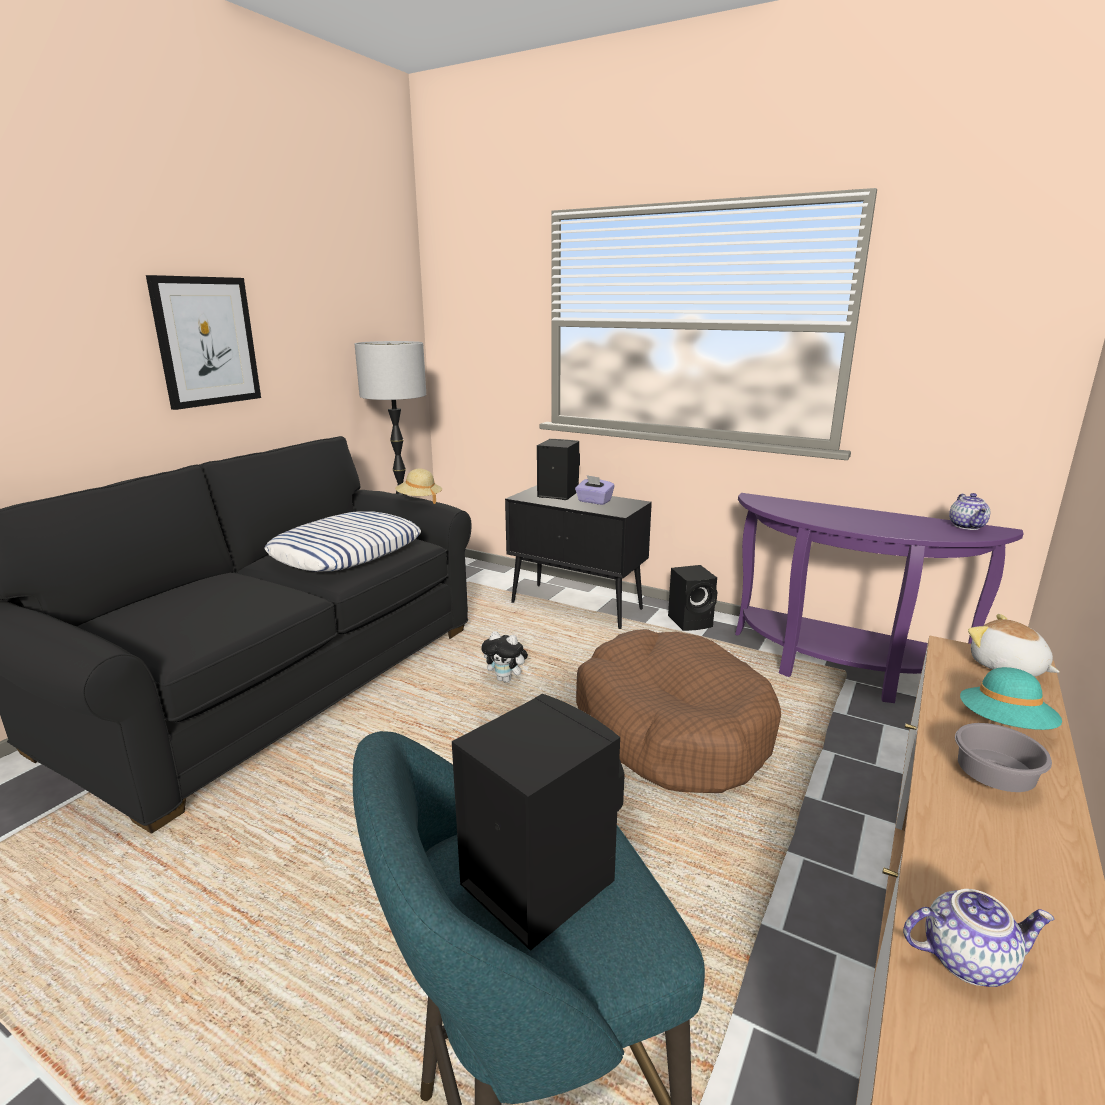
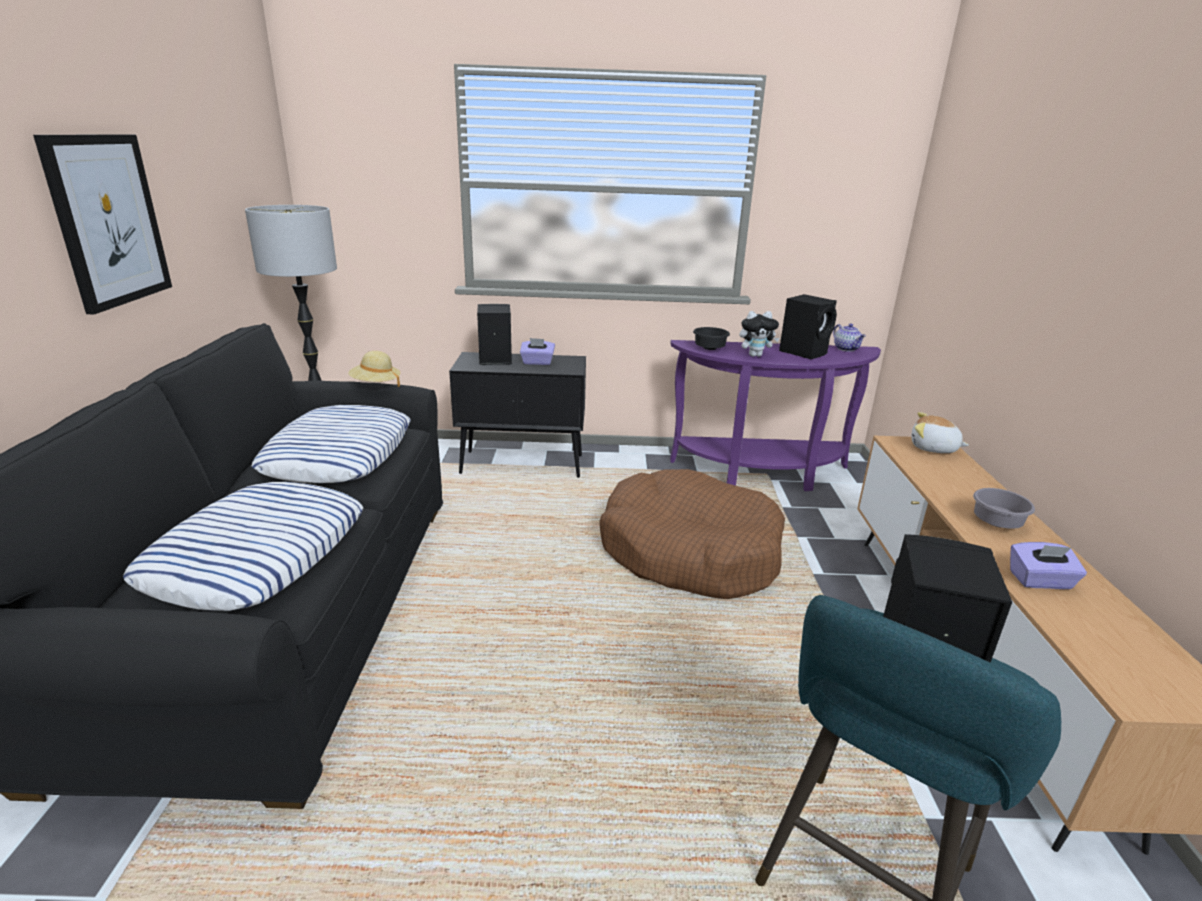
camera: 30 degrees left, 5 degrees up
(202, 611) = (257, 554): none -> pillow
(506, 679) = (522, 547): plush toy -> plush toy (755, 355)
(691, 621) = (629, 458): black speaker -> black speaker (804, 352)
(774, 506) = (710, 349): none -> black bowl
(966, 958) = (1083, 630): teapot -> none
(973, 871) = (1040, 581): none -> purple tissue box
(1004, 726) = (969, 488): turquoise hat -> none

